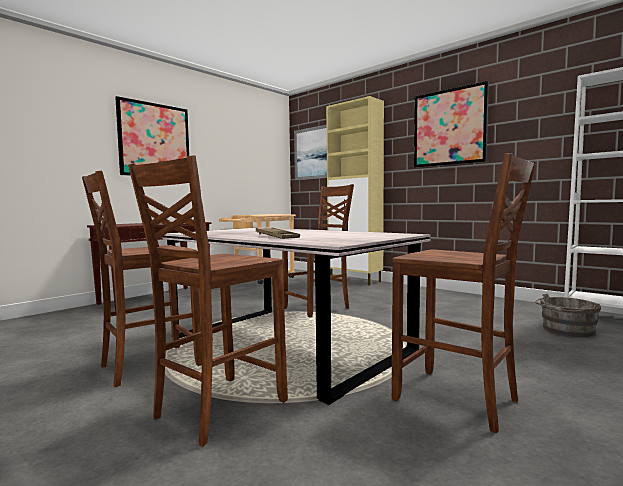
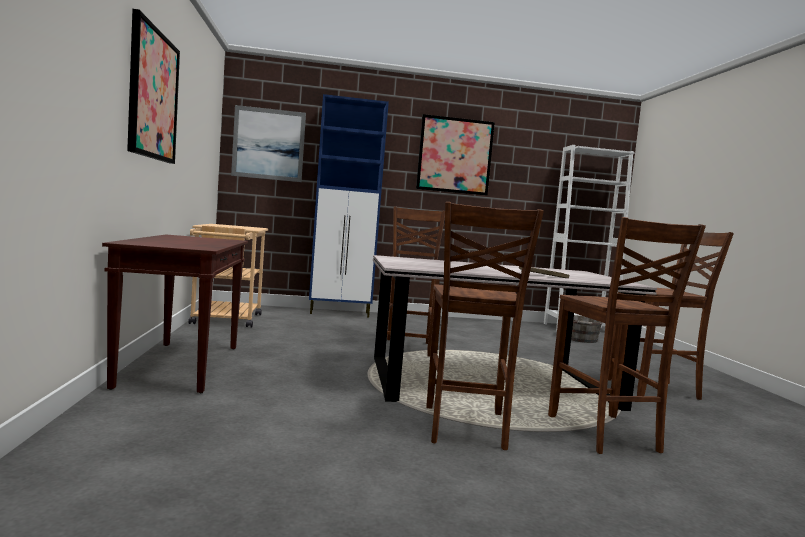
camera: 50 degrees left, 0 degrees up
(355, 280) = (340, 313): beige cabinet -> blue cabinet

